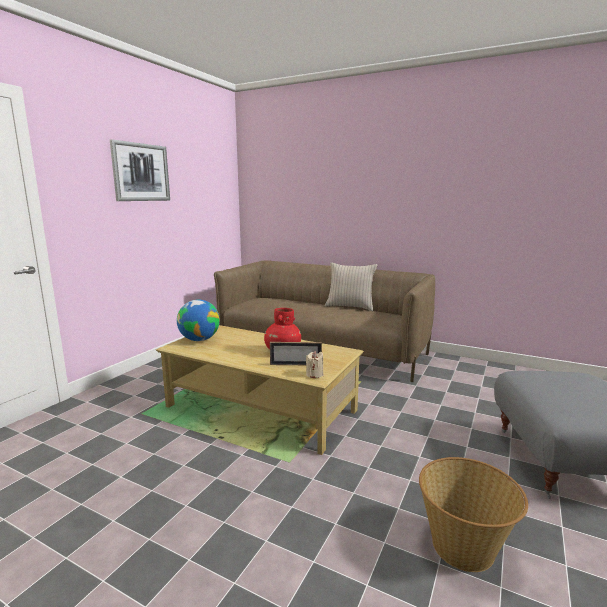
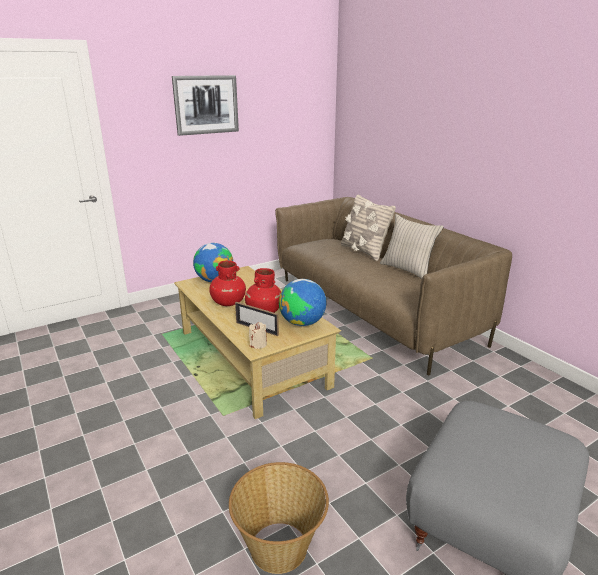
camera: 30 degrees right, 10 degrees up
(238, 352) = (228, 302): none -> red vase
(300, 301) = (364, 251): none -> beige pillow
(328, 352) = (302, 323): none -> globe

